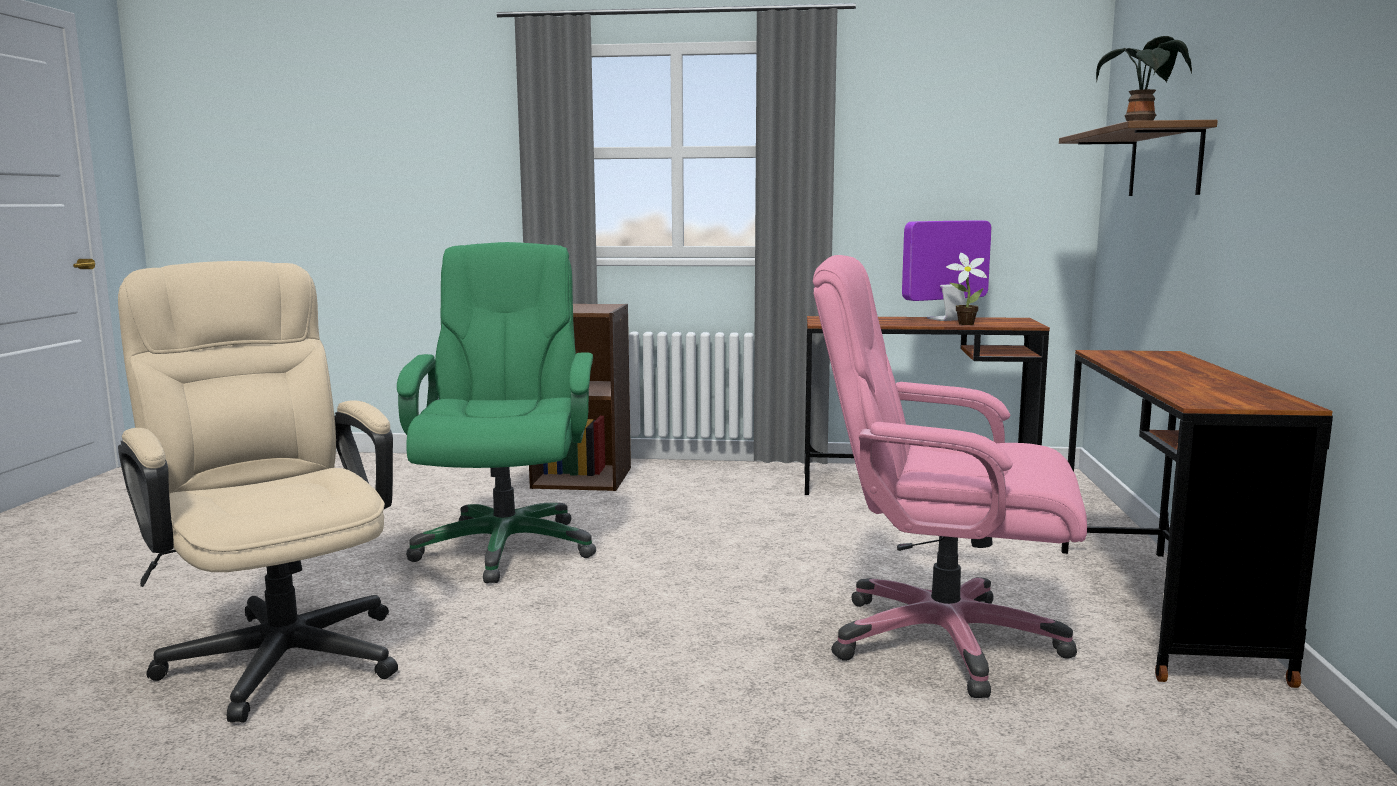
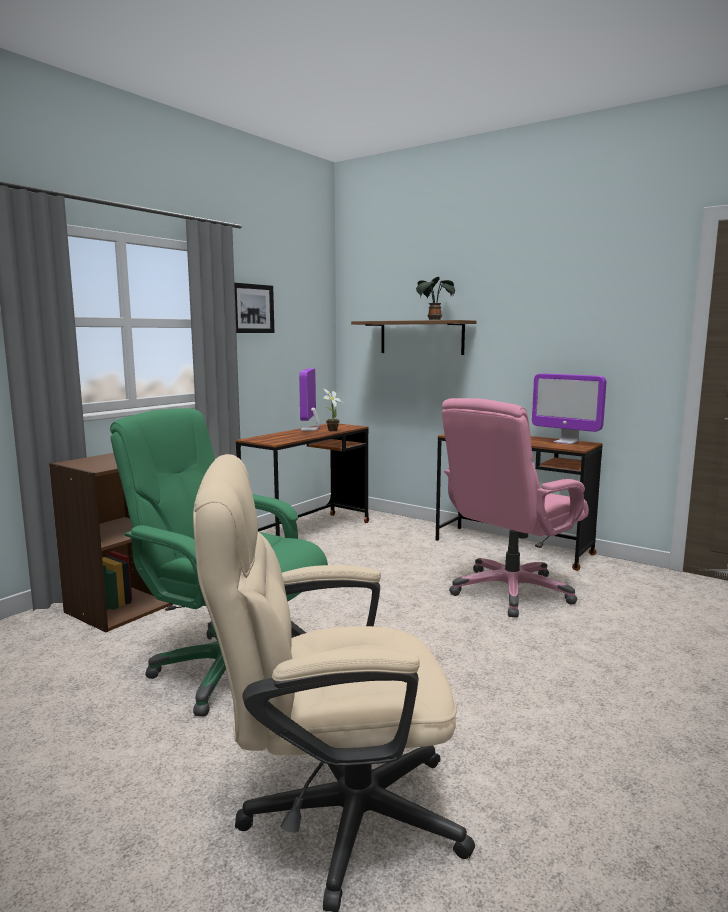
camera: 60 degrees left, 0 degrees up
(891, 126) = (251, 308): none -> picture
(1247, 394) = (566, 442): none -> monitor

